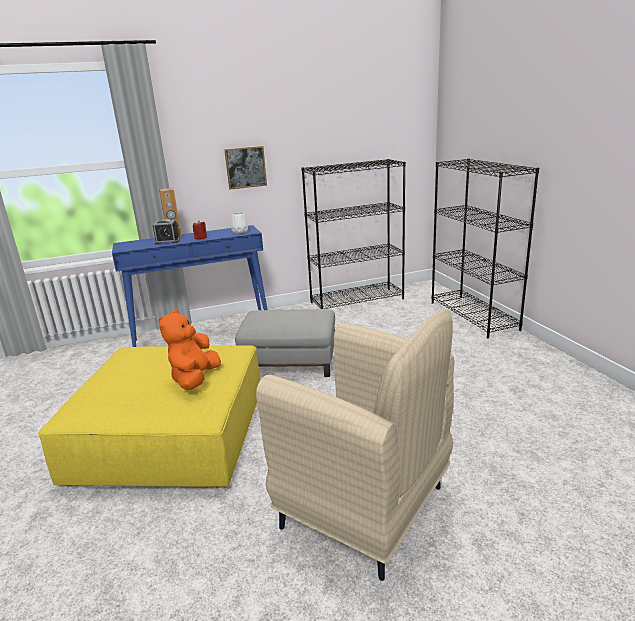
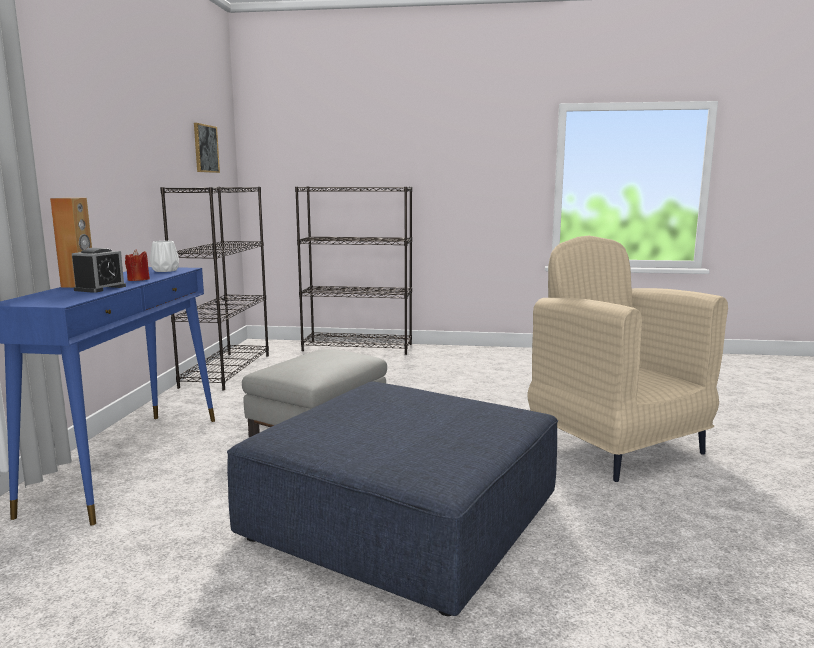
camera: 65 degrees left, 10 degrees down
(171, 435) = (402, 518): yellow ottoman -> blue ottoman
(195, 379) = (431, 409): orange plush toy -> none
(245, 167) = (105, 180): picture -> picture (205, 148)
(366, 508) = (616, 446): beige armchair -> beige armchair turned 90 degrees counterclockwise

